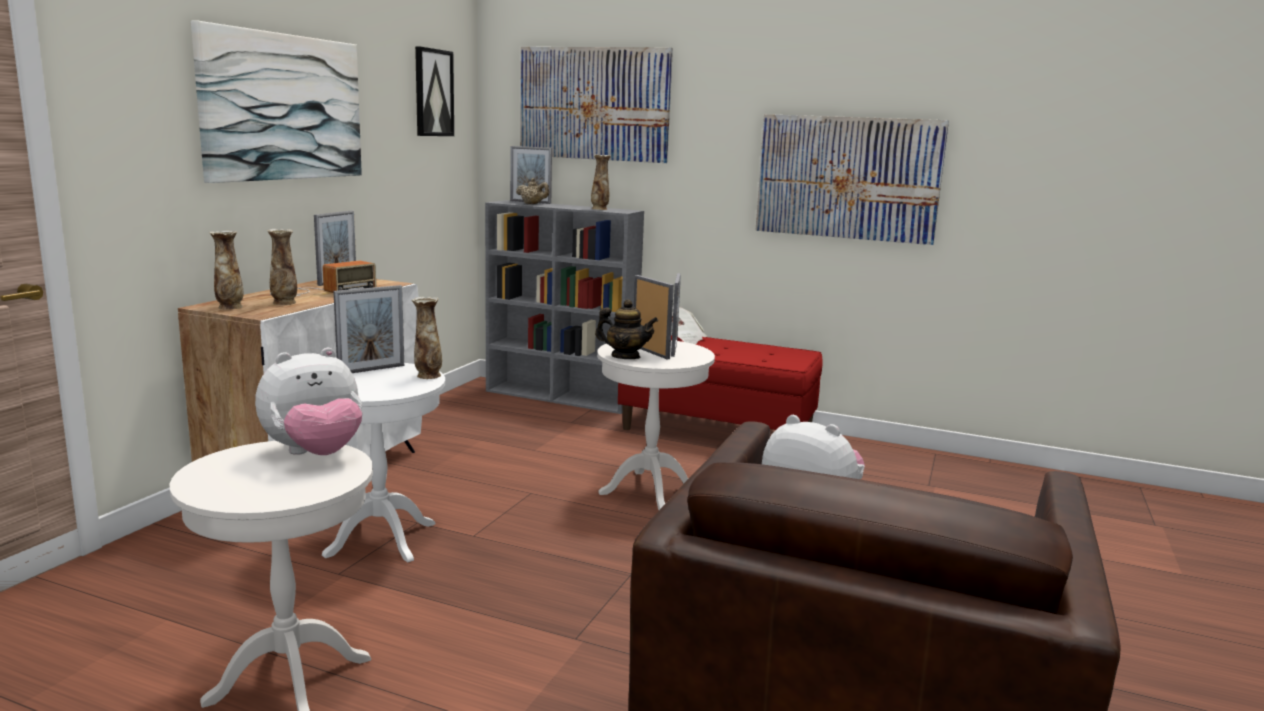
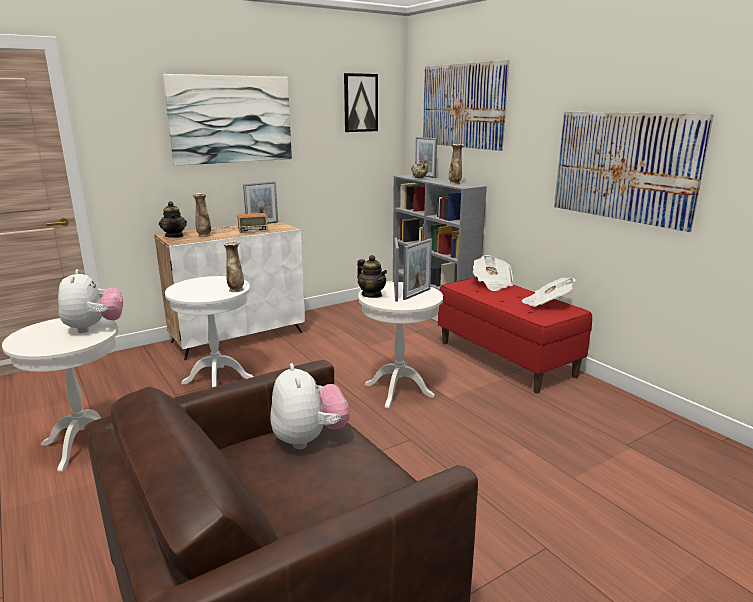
camera: 35 degrees right, 5 degrees up
(230, 307) = (174, 236): vase -> teapot
(315, 454) = (94, 328): plush toy -> plush toy turned 105 degrees counterclockwise
(371, 370) = (217, 281): picture frame -> none
(768, 350) = (546, 304): none -> newspaper

